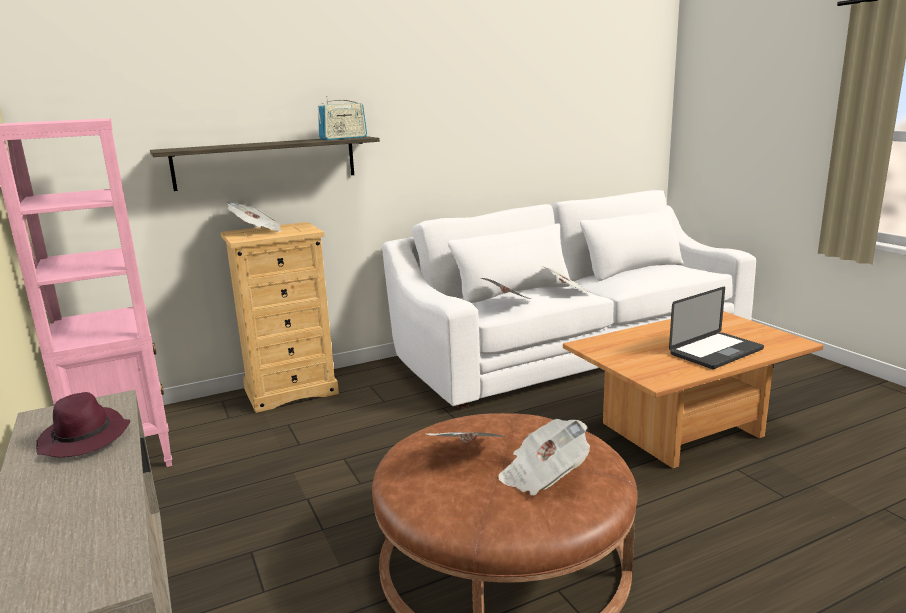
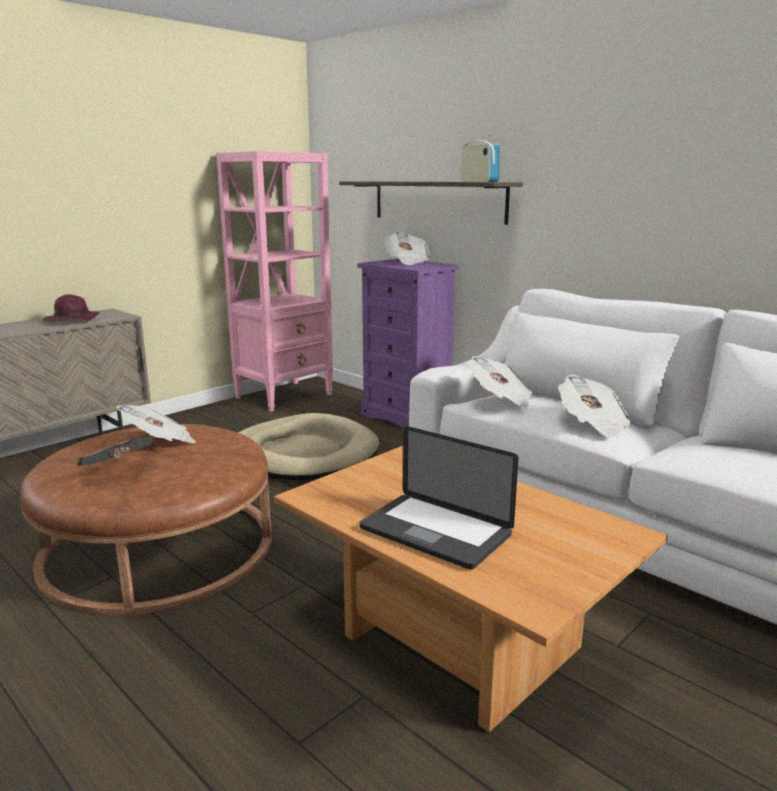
camera: 70 degrees right, 0 degrees up
(291, 391) = (407, 417): beige dresser -> purple dresser
(333, 455) = (303, 454): none -> beige dog bed
(343, 138) = (478, 181): radio -> radio turned 150 degrees counterclockwise

